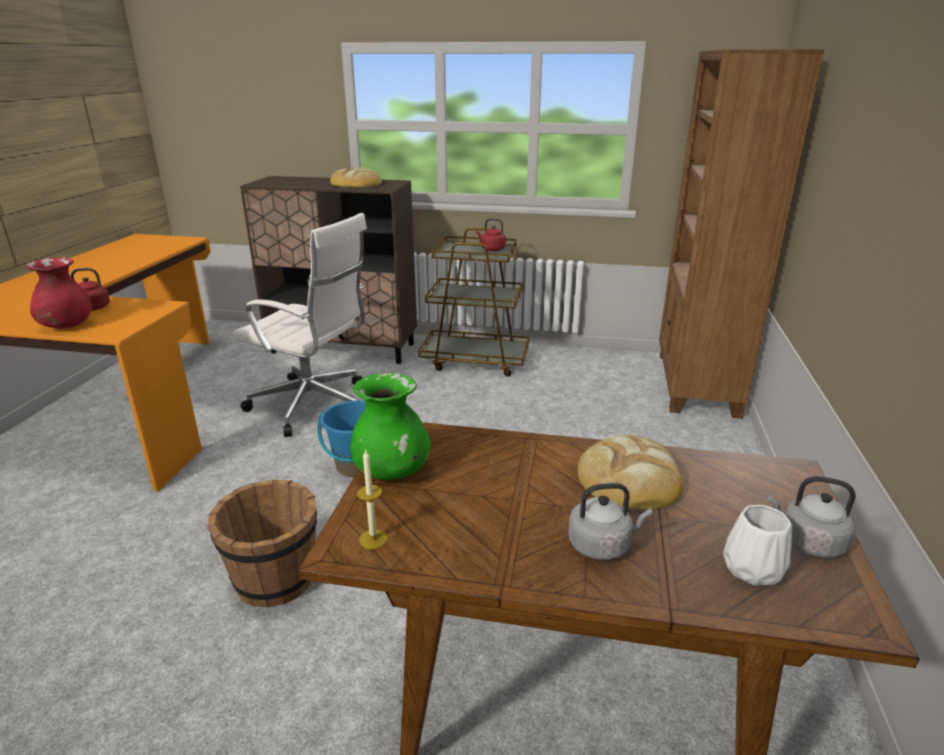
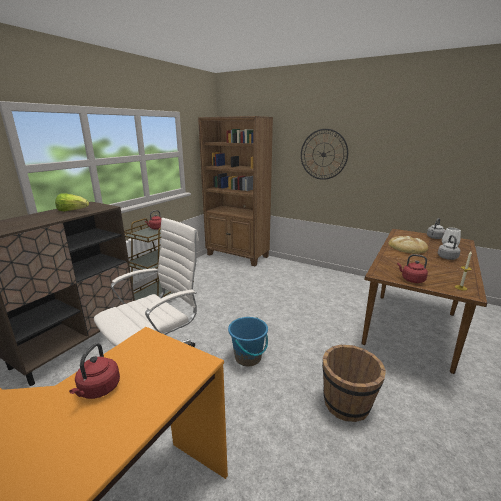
camera: 70 degrees left, 5 degrees down
(67, 326) = (148, 402): red vase -> none
(356, 183) = (72, 211): bread -> lettuce
(392, 471) = (411, 280): green vase -> red kettle
(861, 174) = (323, 154): none -> wall clock

